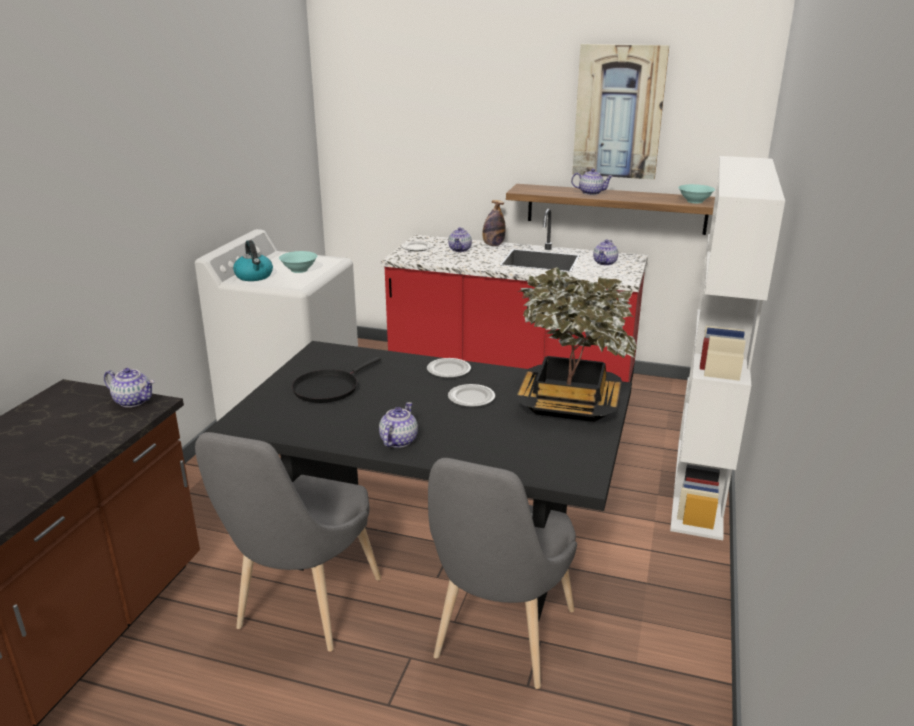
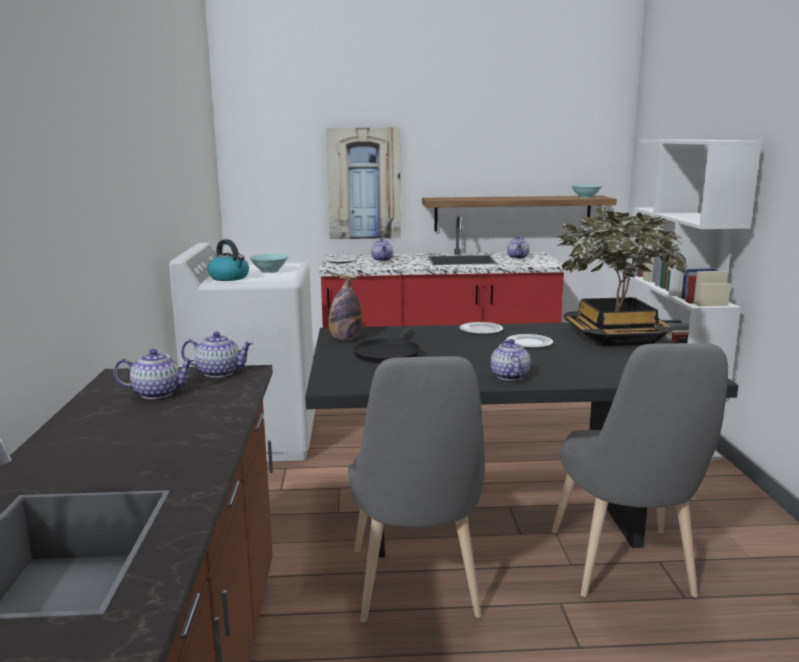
camera: 20 degrees left, 10 degrees down
(493, 245) = (407, 255): bottle -> bottle (345, 339)
(591, 193) = (496, 198): teapot -> teapot (158, 393)
(619, 112) = (510, 128): picture -> picture (364, 184)

